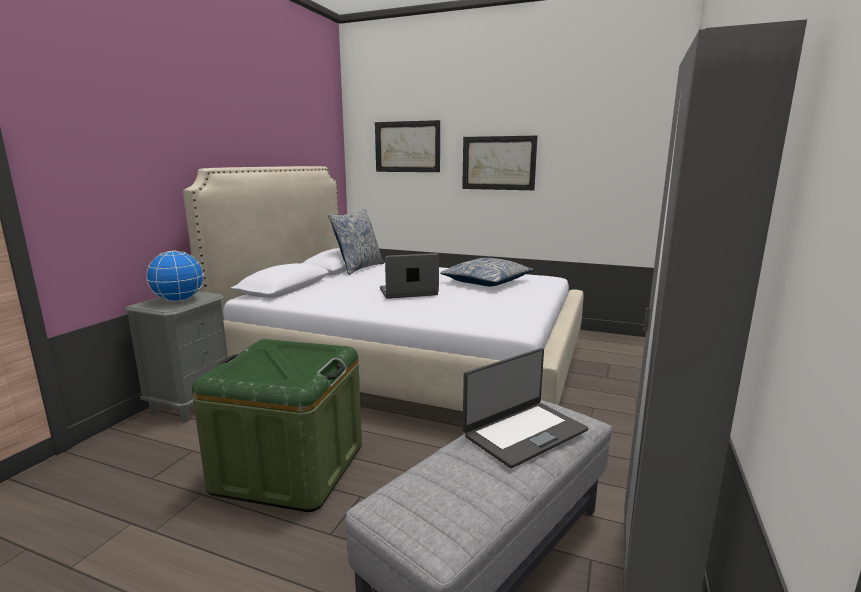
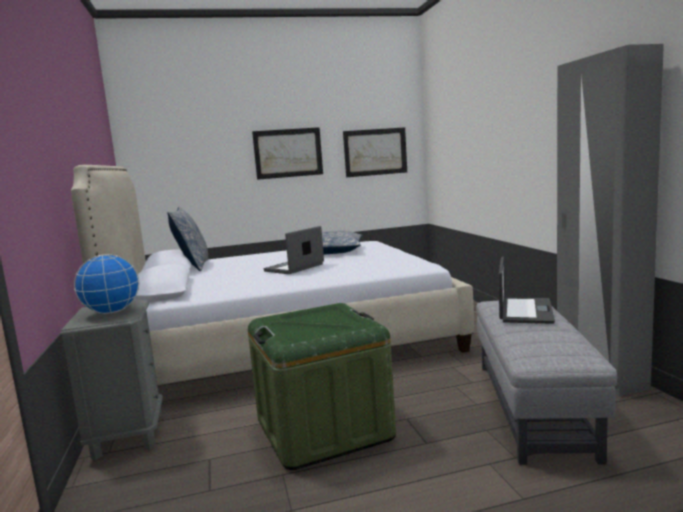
camera: 35 degrees left, 5 degrees down
(407, 147) = (193, 144): picture -> picture (375, 152)

